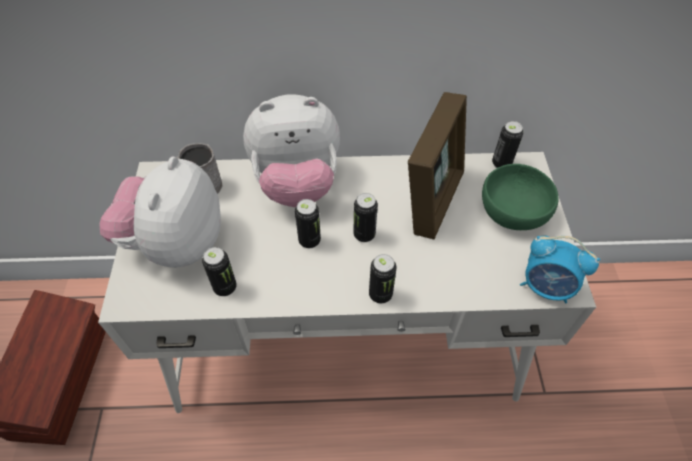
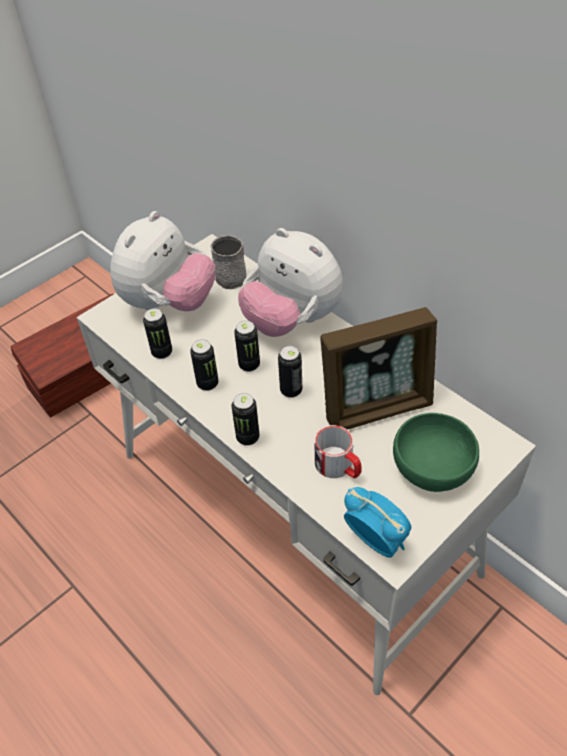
camera: 50 degrees right, 5 degrees down
(176, 244) = (168, 303): plush toy -> plush toy turned 150 degrees clockwise
(464, 260) = (339, 467): none -> mug
(501, 163) = (478, 425): can -> can (207, 383)
(546, 287) = (376, 540): alarm clock -> alarm clock turned 150 degrees clockwise

